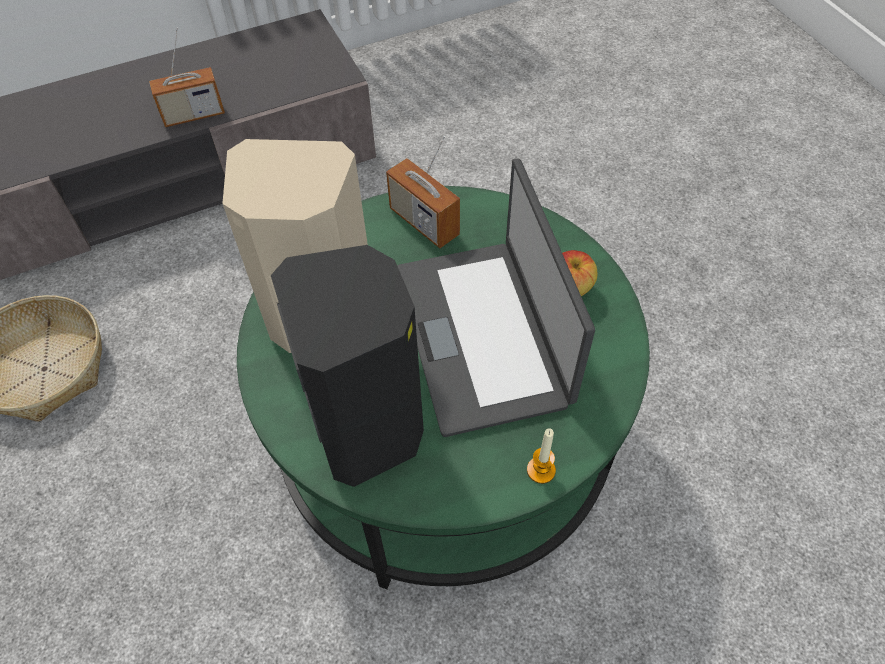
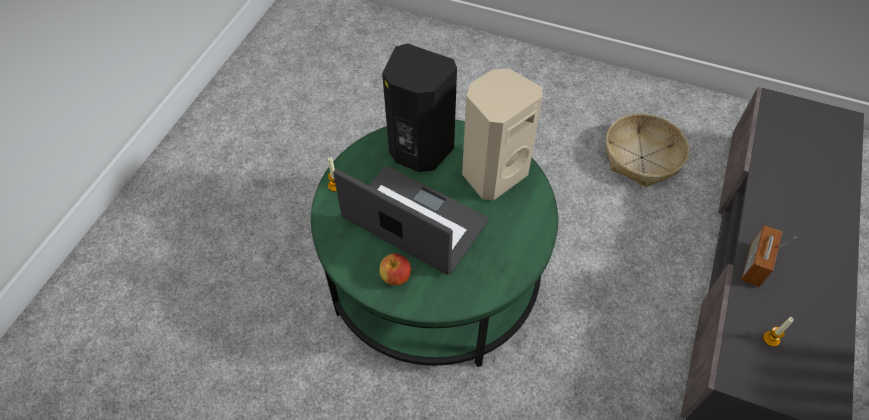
camera: 135 degrees right, 0 degrees up
(274, 73) = (771, 339): none -> candle
(424, 222) = (507, 256): radio -> none

